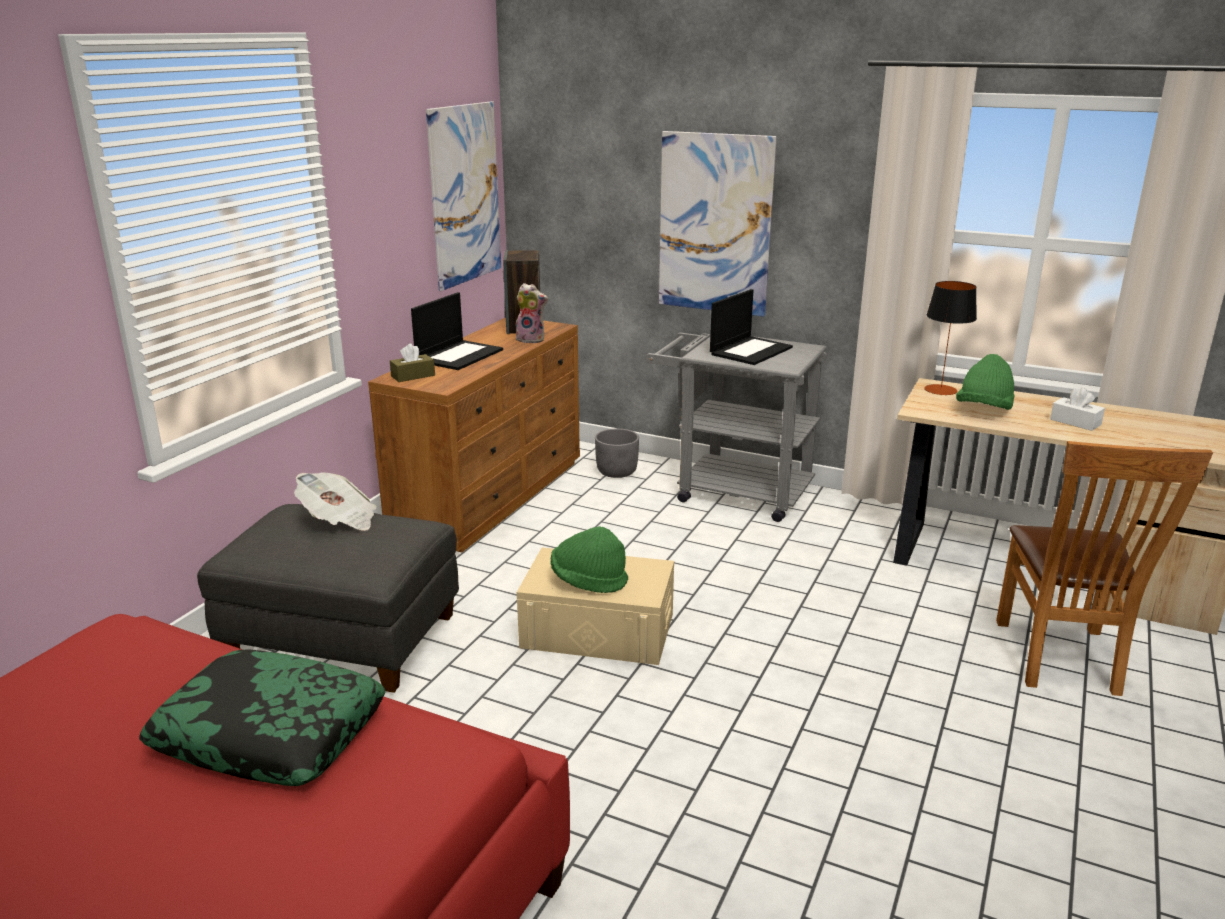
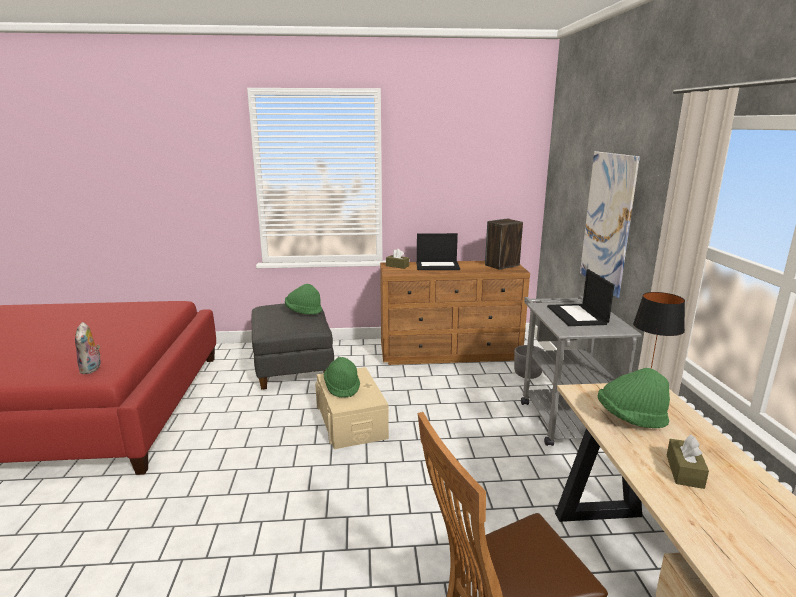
camera: 60 degrees right, 5 degrees down
(269, 734) = (112, 342): pillow -> none
(339, 520) = (303, 311): newspaper -> green hat
(465, 195) = (502, 183): picture -> none
(532, 339) = (486, 270): plush toy -> plush toy (92, 369)
(750, 351) = (577, 315): laptop -> laptop turned 75 degrees clockwise
(1075, 422) = (684, 471): white tissue box -> brown tissue box

